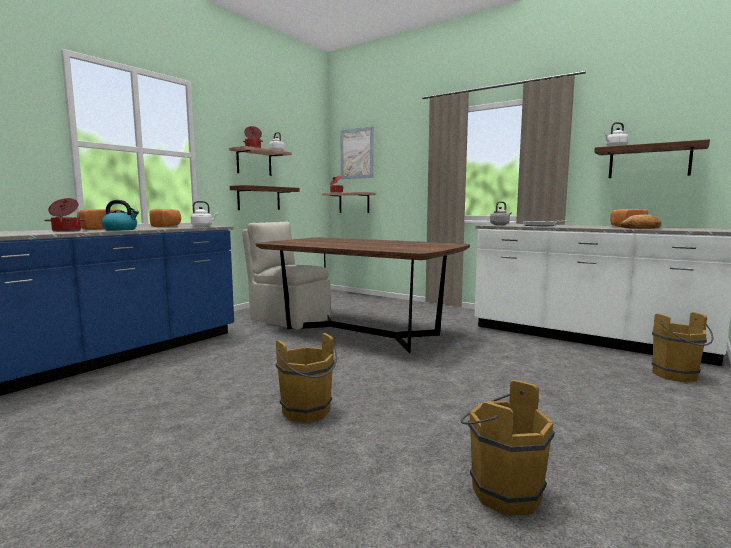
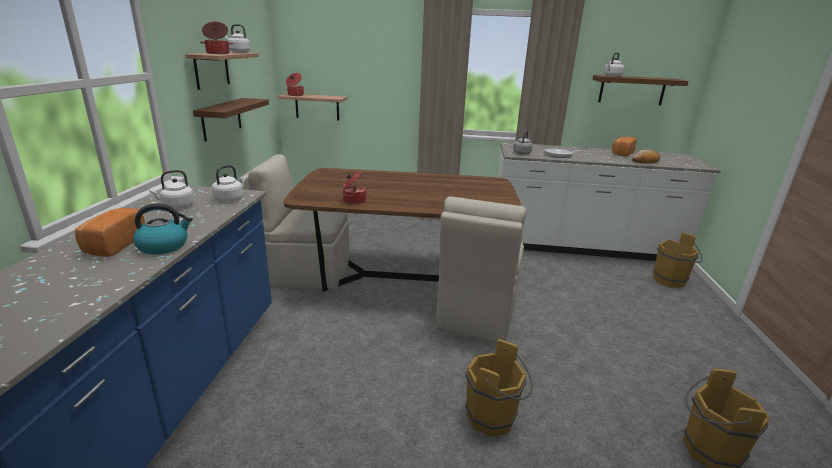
camera: 30 degrees left, 15 degrees up
(66, 231) = (90, 273): cooking pot -> cooking pot (353, 200)
(167, 226) = (176, 206): bread -> white kettle
(357, 153) = (319, 45): picture -> none
(393, 359) = (476, 314): none -> beige chair

